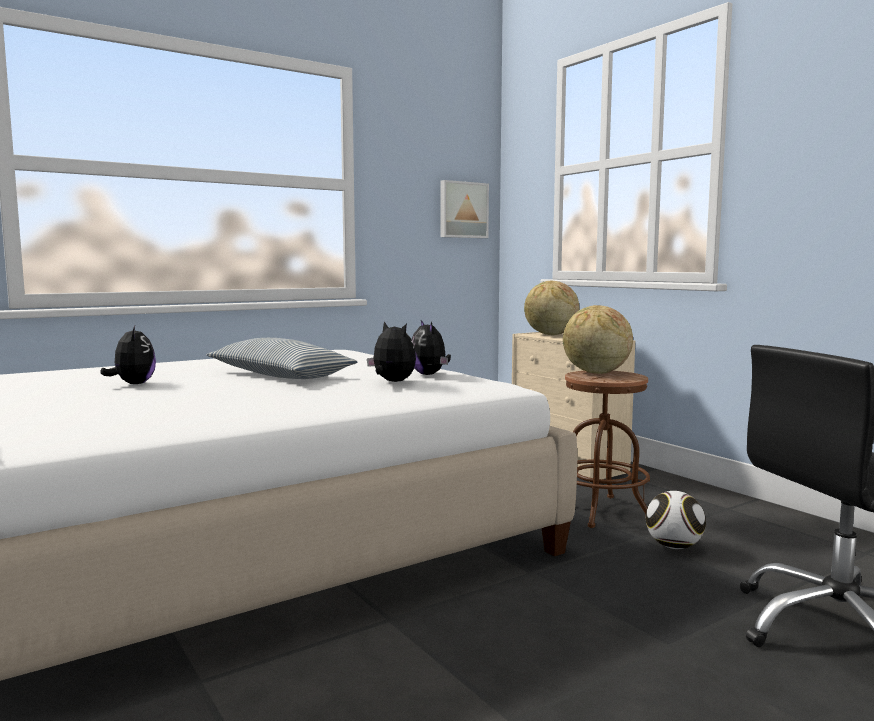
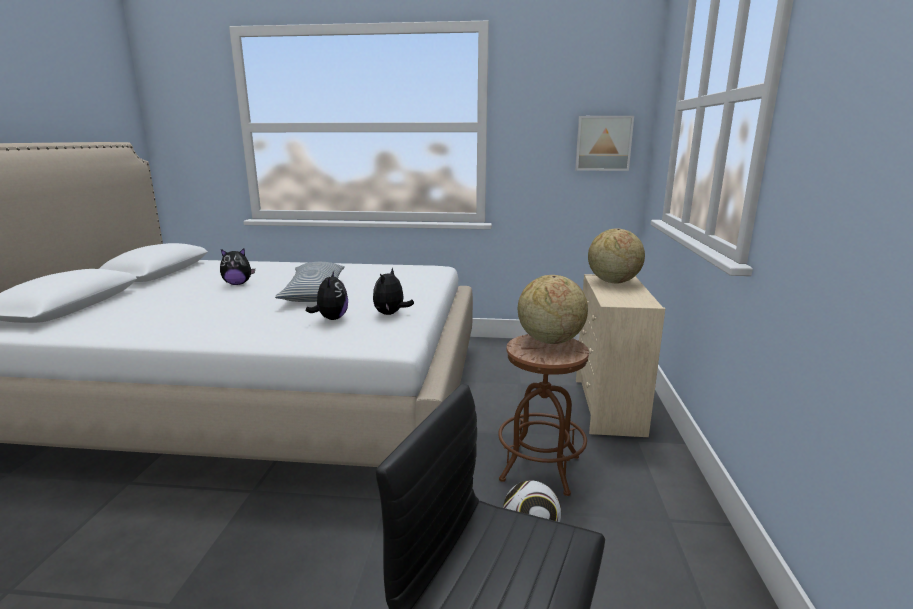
camera: 40 degrees right, 10 degrees up
(133, 384) = (238, 284): plush toy -> plush toy turned 60 degrees clockwise

